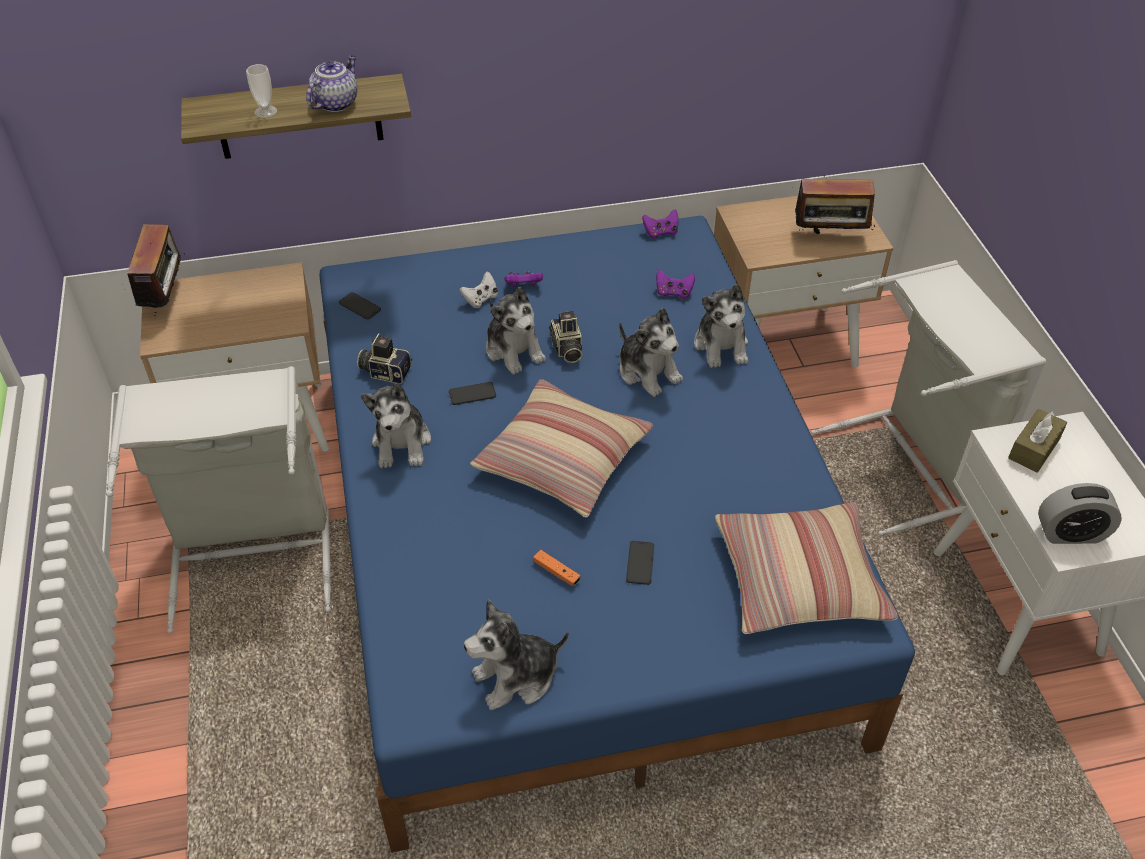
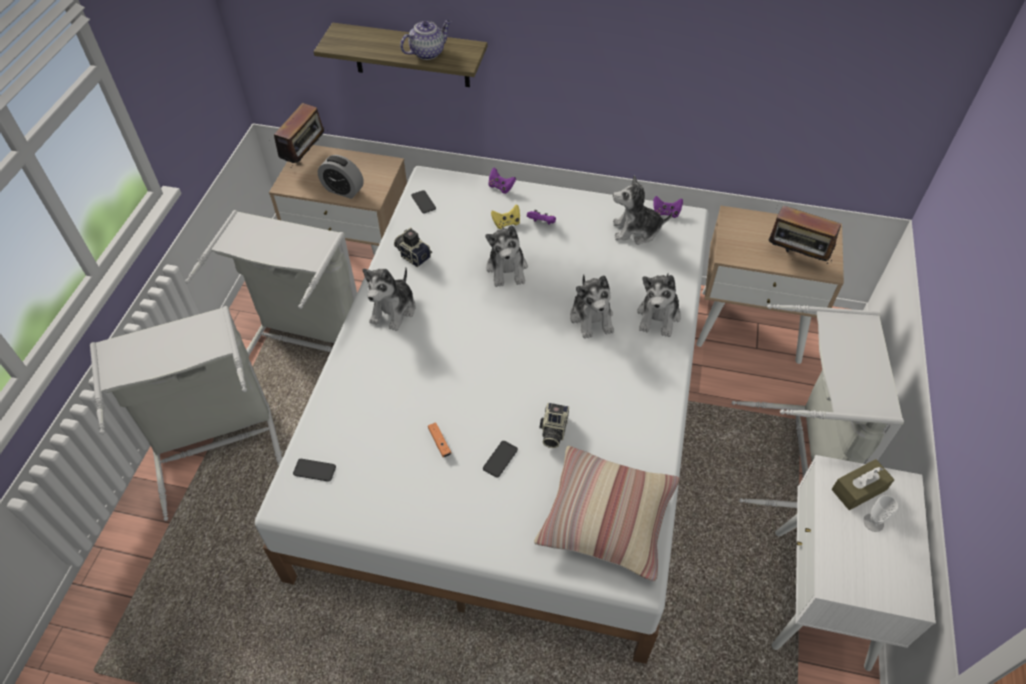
camera: 25 degrees right, 5 degrees up
(199, 726) = (217, 448): none -> grey laundry basket
(266, 111) = (378, 47): cup -> cup (873, 522)
(472, 394) = (460, 291): phone -> phone (314, 470)
(480, 299) = (506, 223): white game controller -> yellow game controller
(516, 677) = (369, 506): plush toy -> plush toy (636, 231)
(563, 458) = (493, 361): pillow -> none
(566, 349) = (544, 280): camera -> camera (553, 431)
(573, 540) = (514, 417): blue bed -> white bed
(674, 293) = (647, 263): purple game controller -> purple game controller (501, 187)
(1070, 533) = (845, 571): alarm clock -> alarm clock (343, 190)

